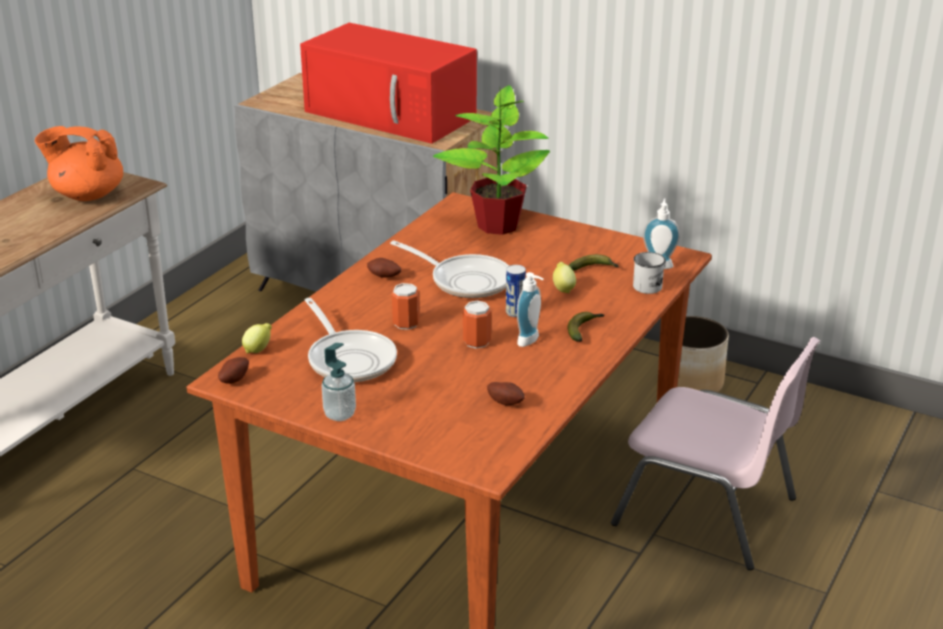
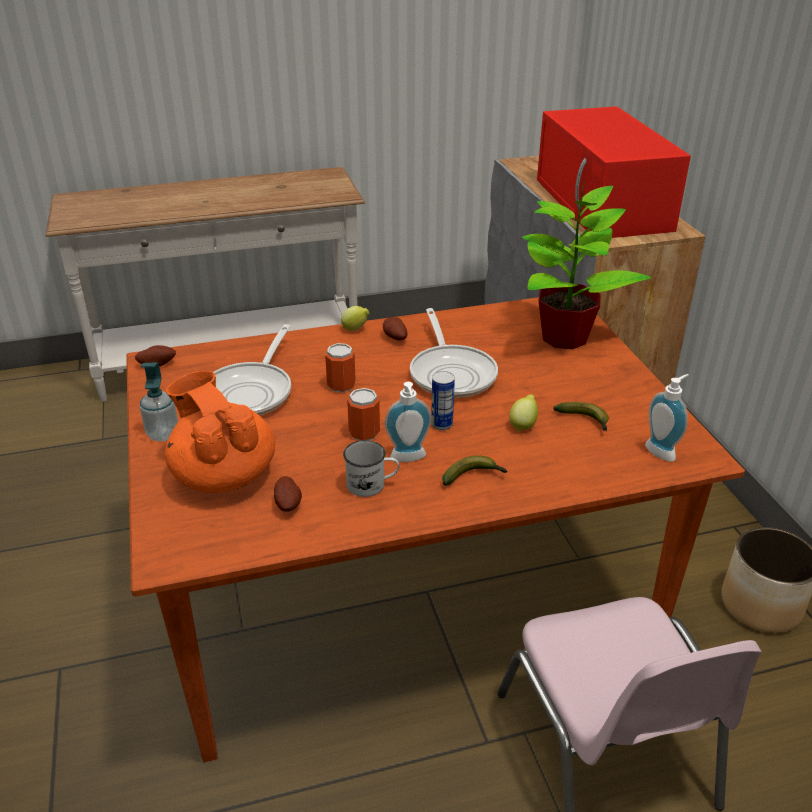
camera: 45 degrees right, 5 degrees up
(87, 195) = (301, 190): orange teapot -> orange teapot (223, 475)
(258, 350) = (211, 350): lemon -> lemon (355, 329)
(650, 285) = (616, 468): white mug -> white mug (372, 485)

